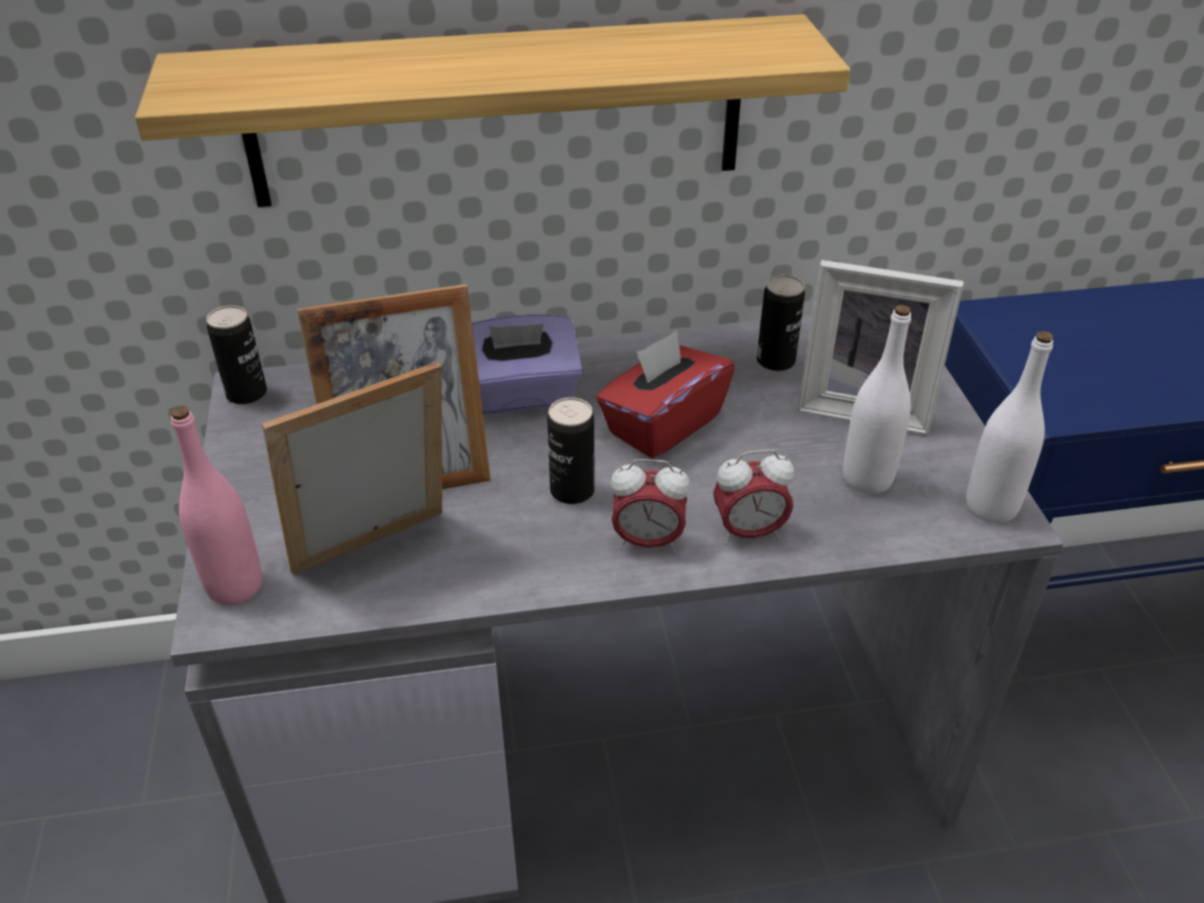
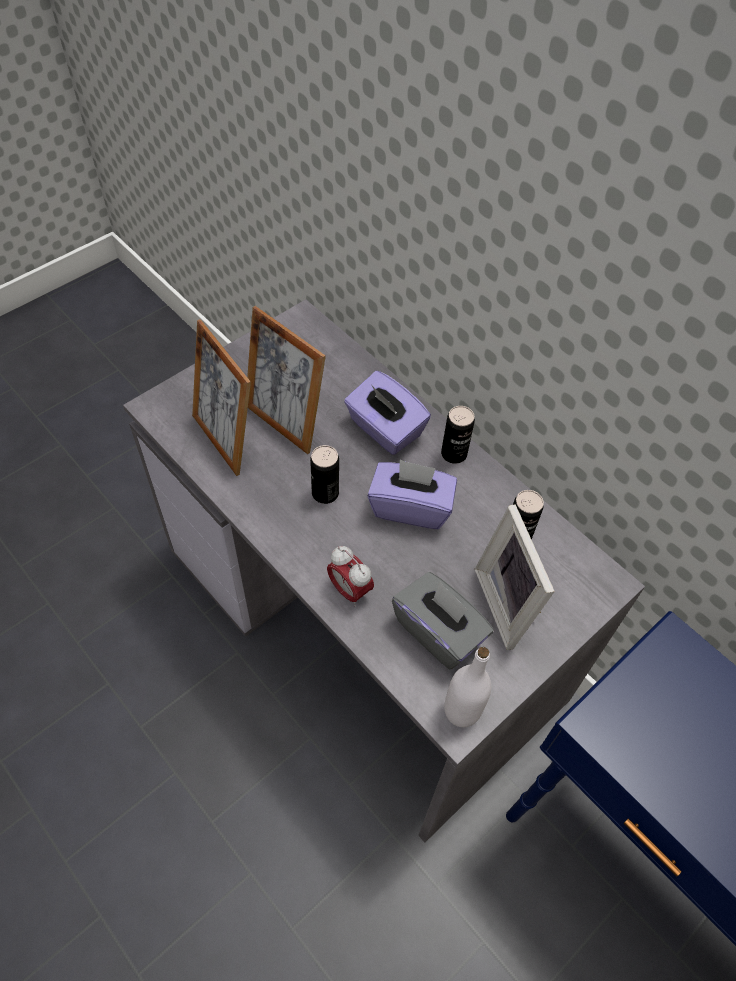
camera: 55 degrees right, 15 degrees up
(235, 586) = (173, 400): pink bottle -> none
(246, 393) = (298, 321): can -> can (454, 454)
(377, 554) = (226, 439): picture frame -> picture frame turned 150 degrees counterclockwise
(497, 112) = (454, 277): shelf -> none
(647, 541) = (310, 546): alarm clock -> none
(662, 424) = (410, 507): red tissue box -> purple tissue box
(867, 479) = (439, 631): white bottle -> grey tissue box

